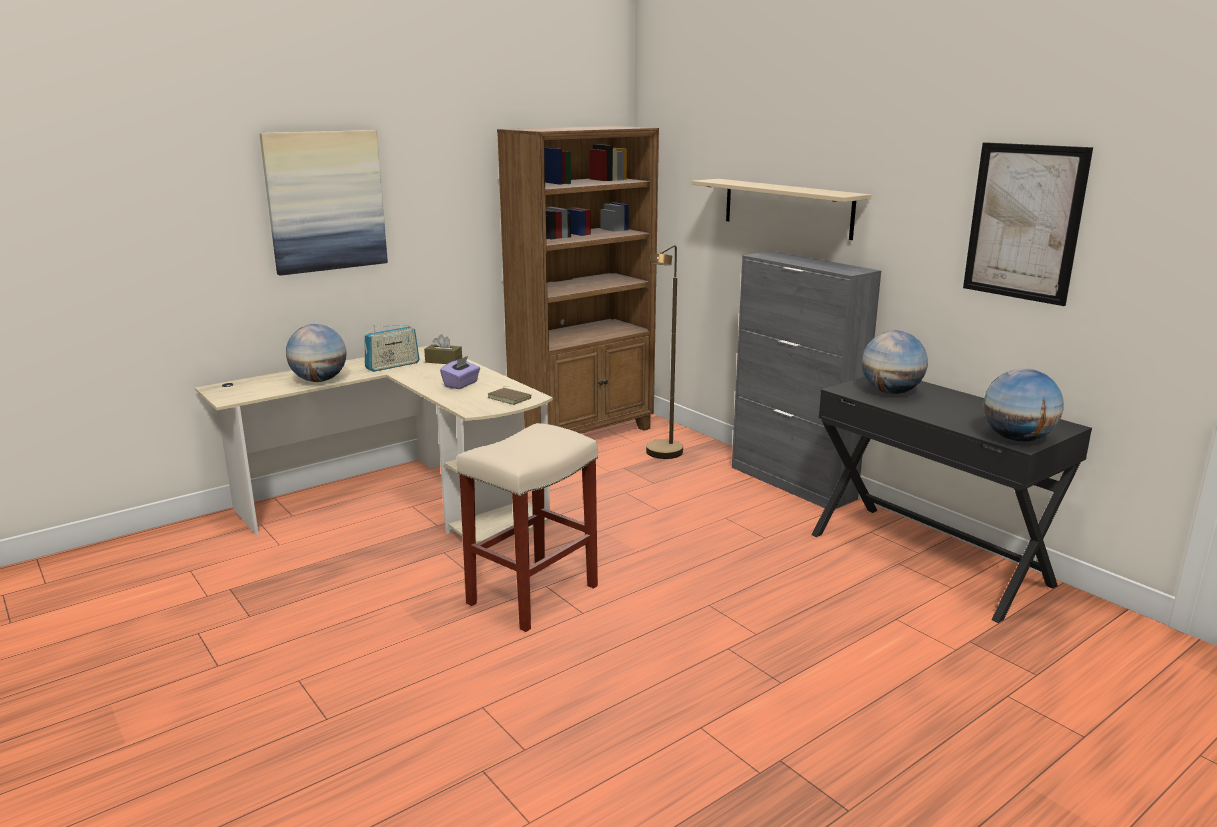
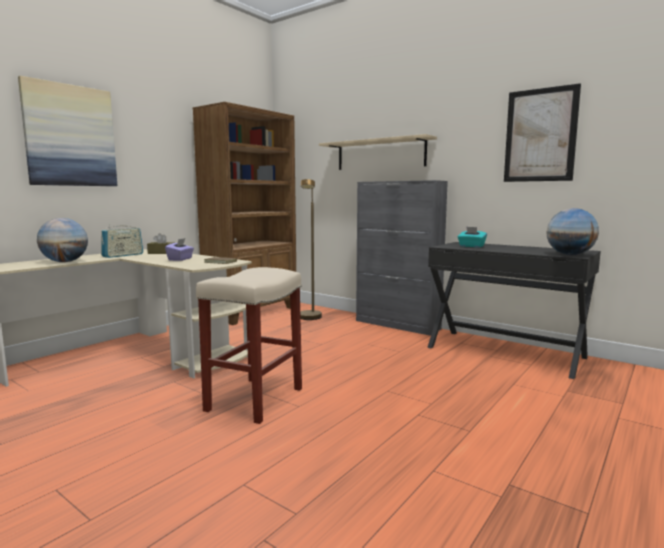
camera: 15 degrees left, 10 degrees down
(891, 392) = (471, 246): globe -> turquoise tissue box

